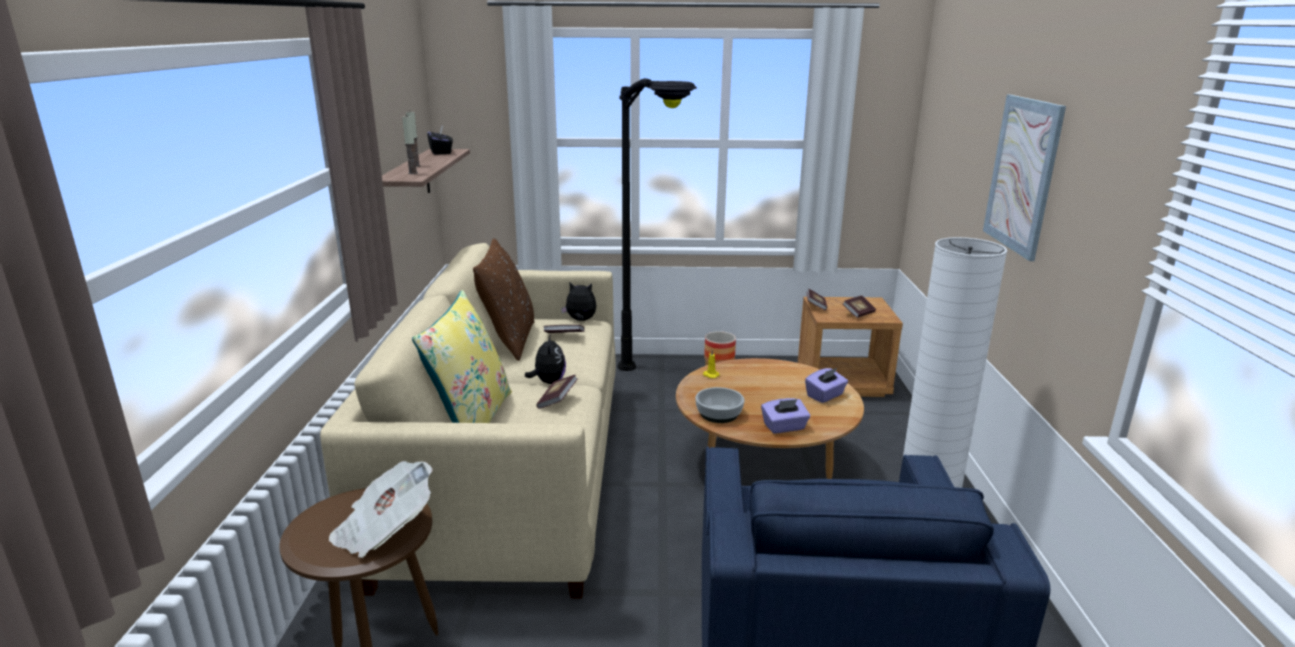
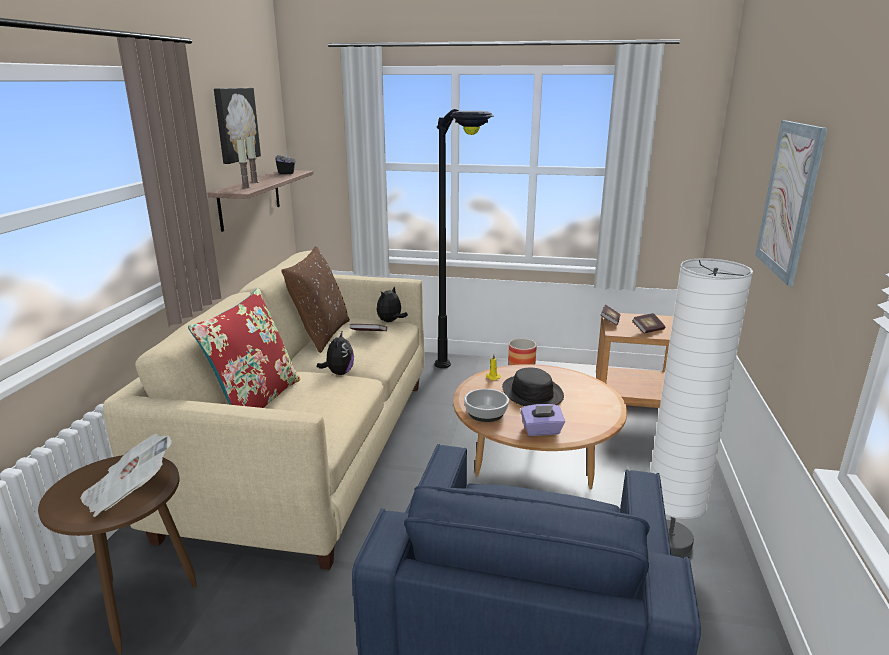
camera: 10 degrees right, 0 degrees up
(391, 98) = (235, 124): none -> picture
(471, 420) = (255, 401): yellow pillow -> red pillow
(557, 400) = (335, 390): book -> none
(580, 320) = (390, 321): plush toy -> plush toy turned 75 degrees counterclockwise
(759, 388) = (532, 393): none -> black hat
(825, 396) = (592, 404): purple tissue box -> none

